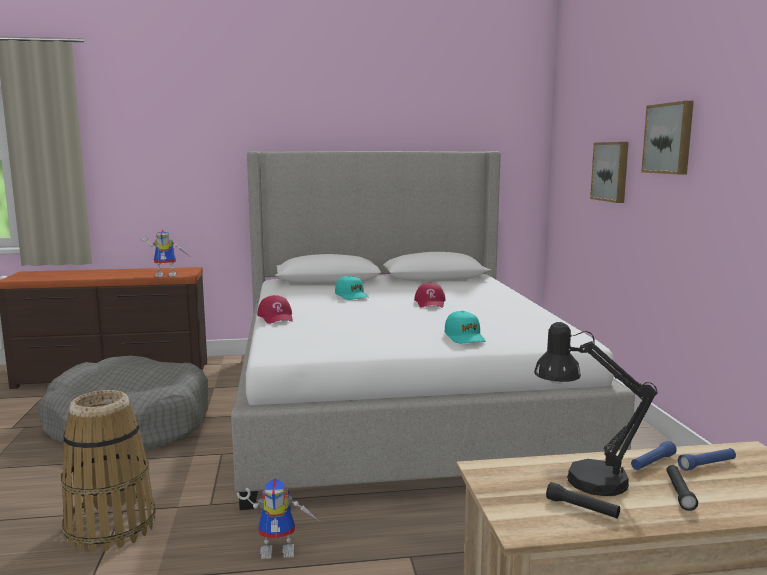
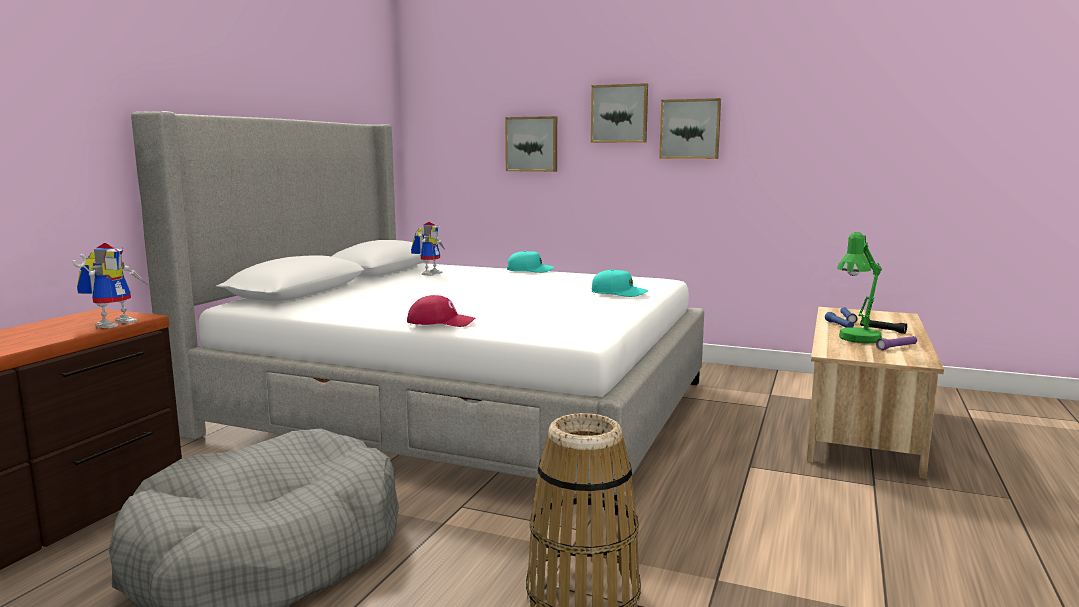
camera: 60 degrees left, 0 degrees up
(281, 549) = (704, 511): toy robot -> toy robot (430, 273)
(352, 296) = (403, 294): turquoise cap -> turquoise cap (530, 270)
(430, 303) = (486, 284): red cap -> none
(582, 508) = (896, 347): black flashlight -> purple flashlight
(583, 479) = (856, 340): black table lamp -> green table lamp
(723, 159) = (690, 129): none -> picture

